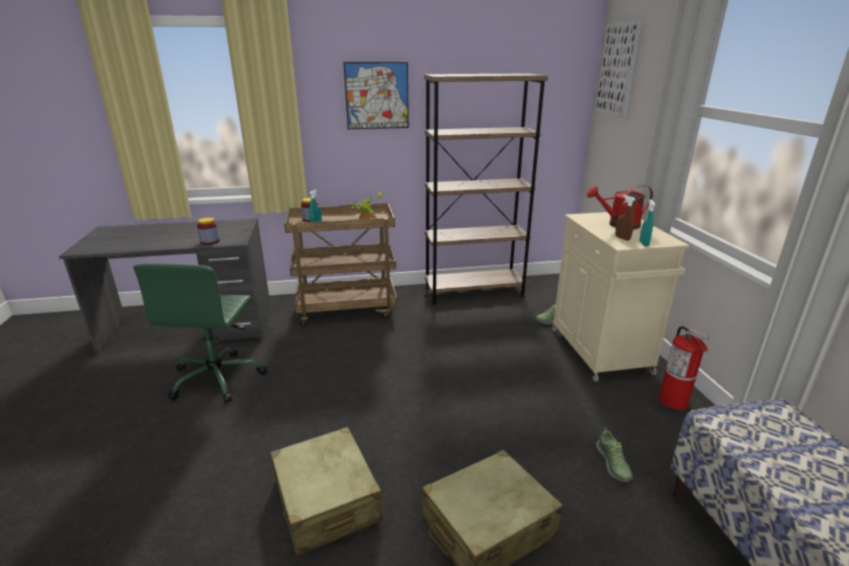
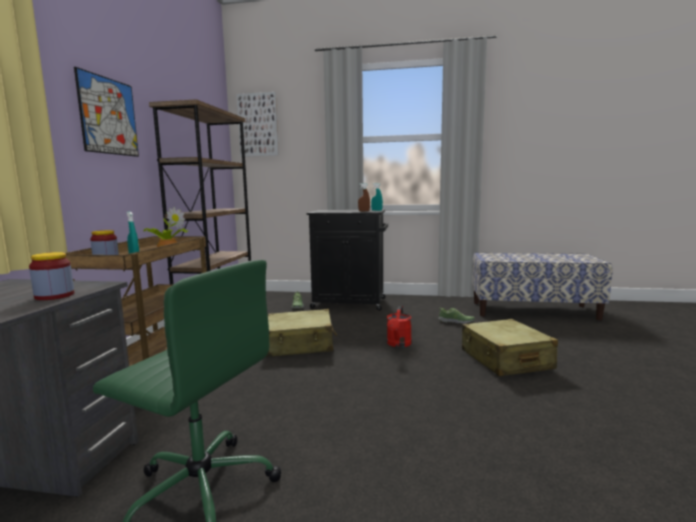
camera: 70 degrees left, 15 degrees down
(326, 501) = (477, 415): beige suitcase -> beige suitcase (300, 344)
(601, 352) = (350, 303): beige cabinet -> black cabinet
(618, 225) = (341, 210): red watering can -> red watering can (398, 344)
(673, 401) = (410, 300): fire extinguisher -> none

